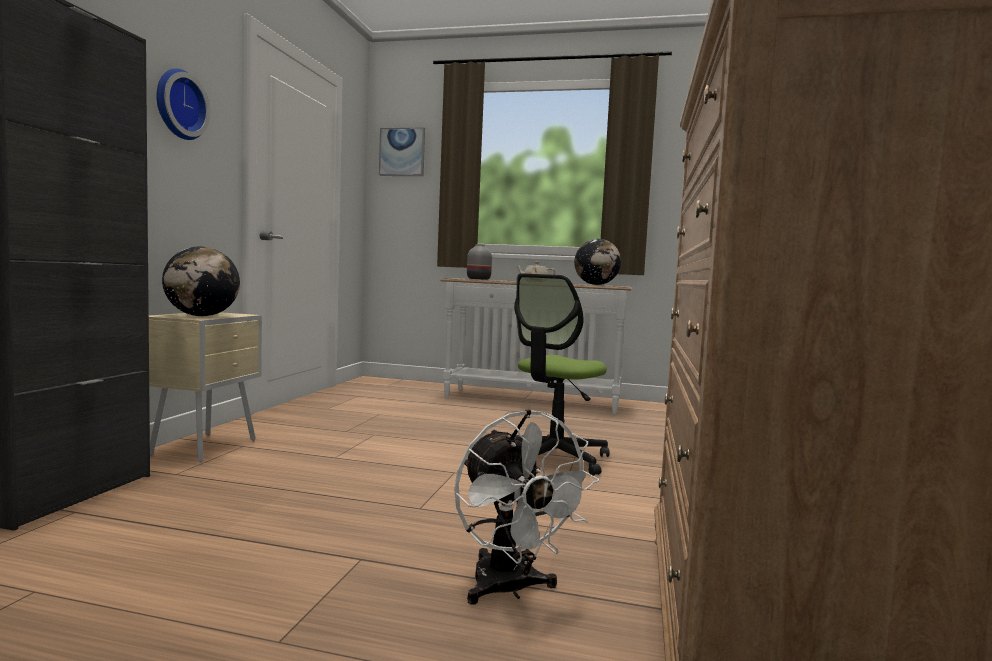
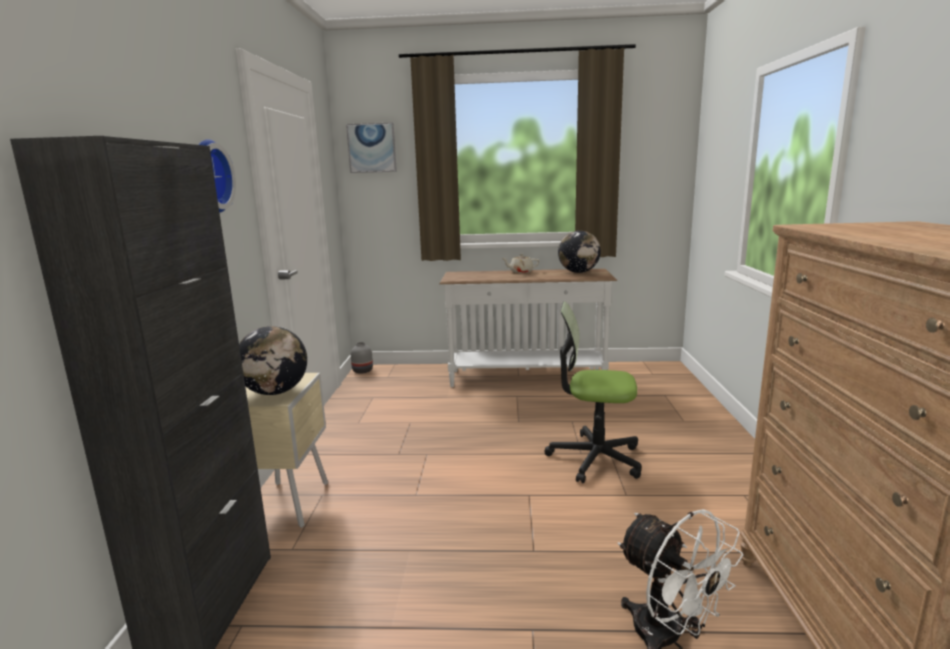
camera: 10 degrees left, 10 degrees up
(479, 279) = (470, 275): grey vase -> grey vase (362, 370)
(553, 458) = (595, 458): office chair -> office chair turned 75 degrees clockwise

